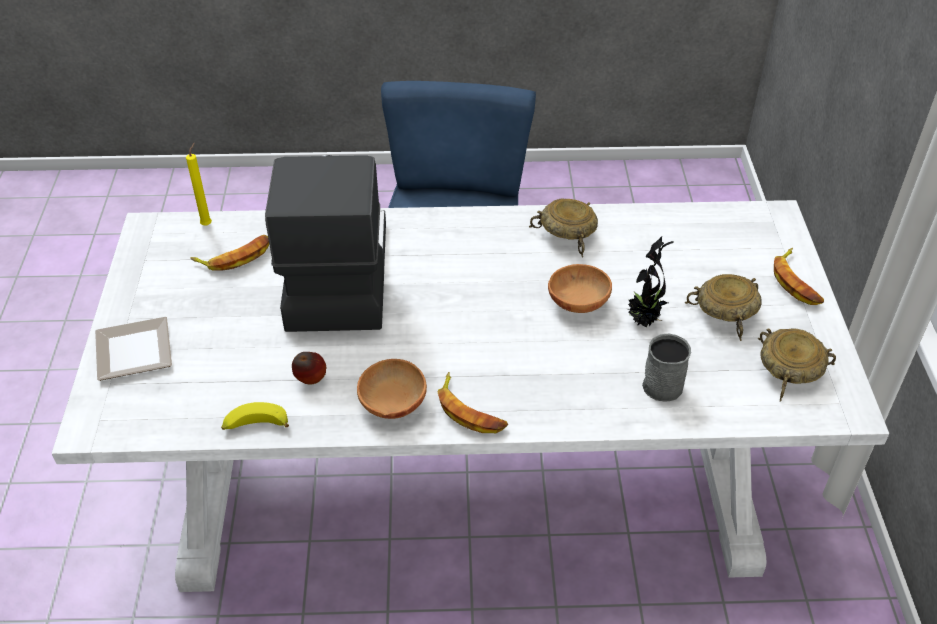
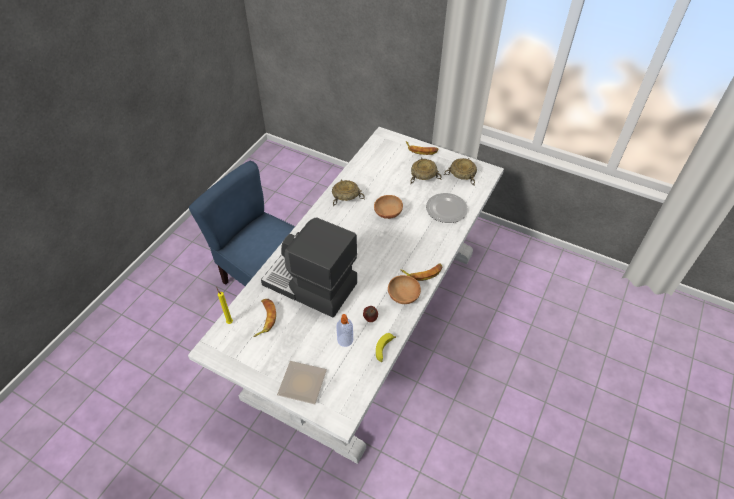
camera: 60 degrees left, 5 degrees up
(247, 367) = (345, 340): none -> soap dispenser
(644, 320) = (411, 199): potted plant -> none
(666, 382) = (446, 209): grey mug -> plate

